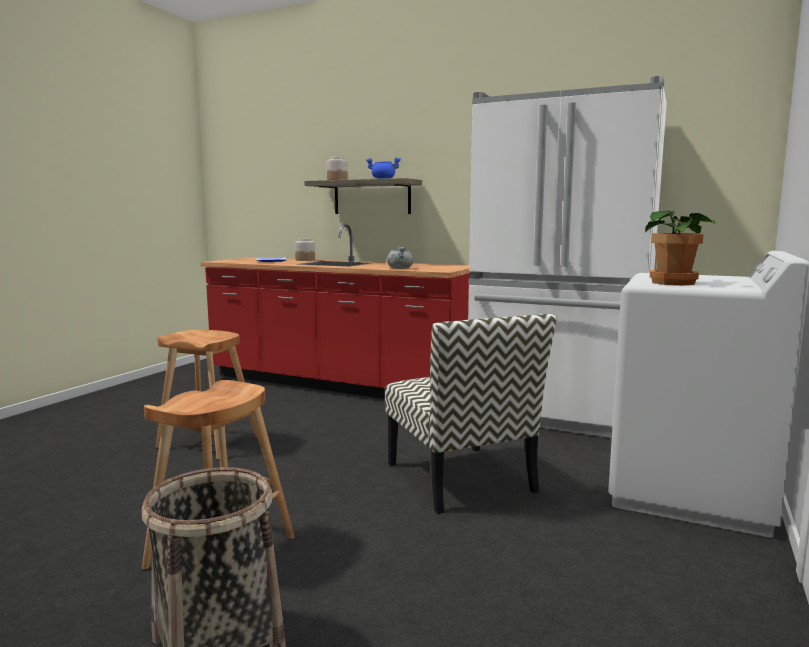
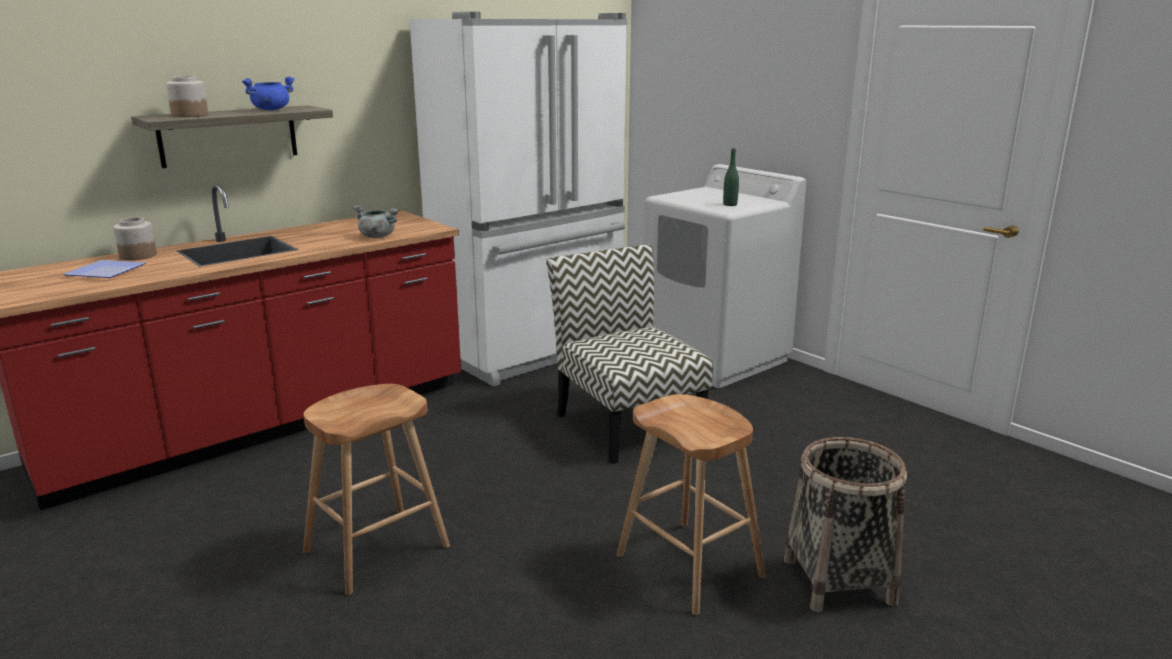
camera: 65 degrees left, 10 degrees up
(461, 478) = (626, 425): chair -> chair turned 120 degrees counterclockwise
(674, 283) = (730, 204): potted plant -> green bottle

